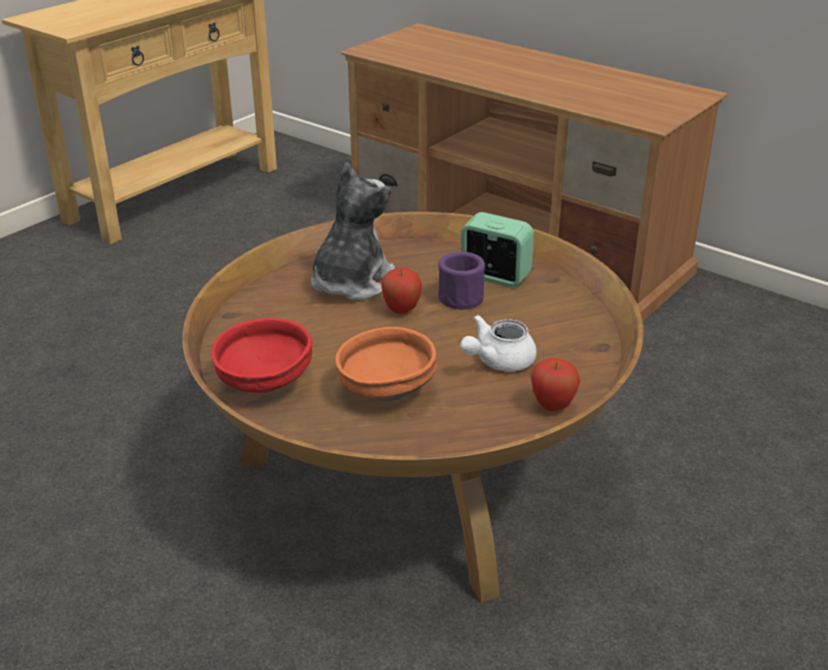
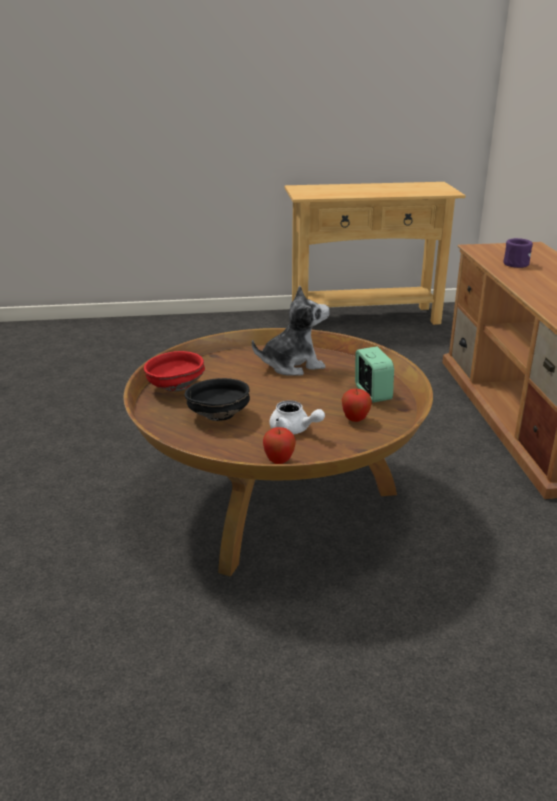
camera: 45 degrees right, 5 degrees down
(385, 390) = (218, 415): orange bowl -> black bowl
(401, 310) = (292, 387): apple -> apple (355, 419)
(459, 295) = (334, 393): purple mug -> purple mug (516, 263)
(497, 361) = (294, 430): white teapot -> white teapot turned 150 degrees counterclockwise

